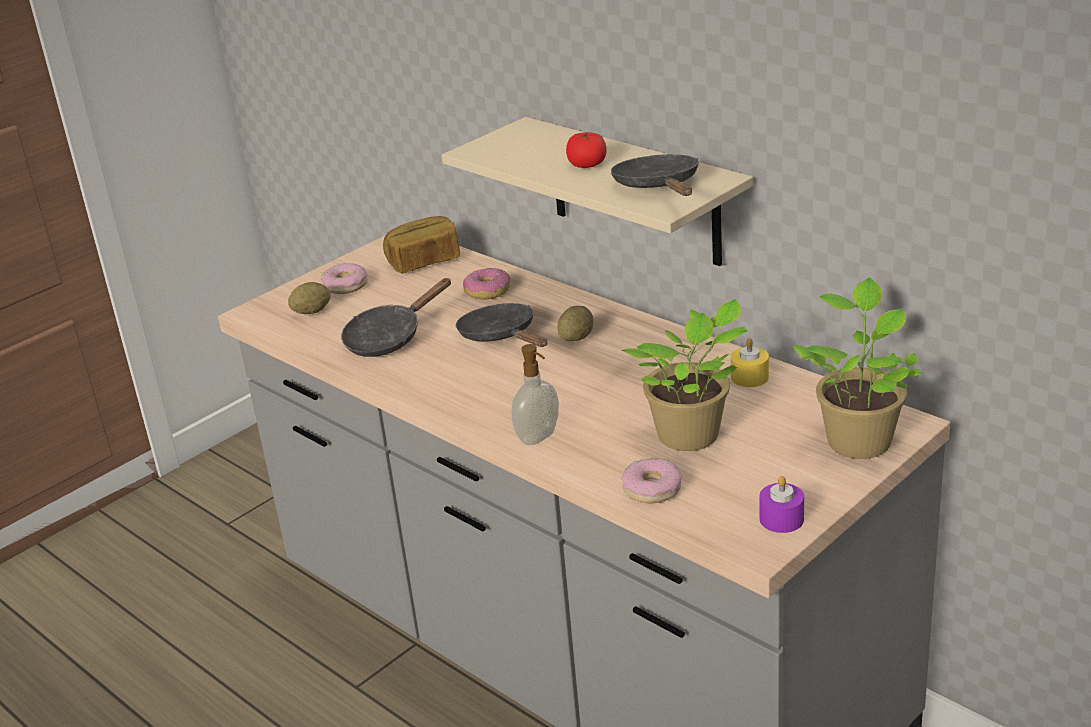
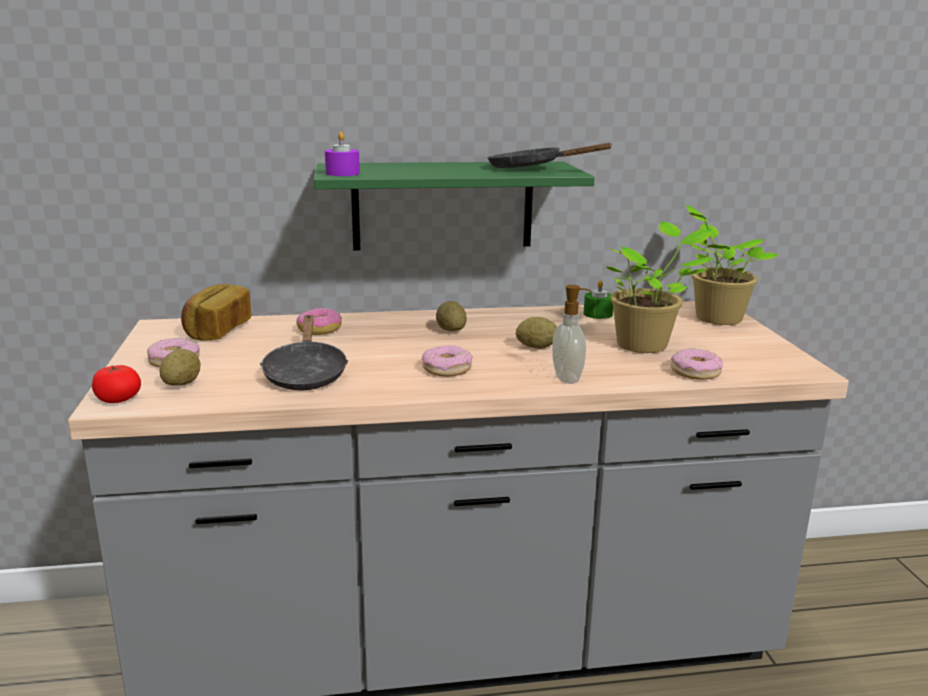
camera: 55 degrees left, 10 degrees down
(481, 380) = (447, 369): none -> donut
(501, 336) = (396, 345): black frying pan -> none
(587, 164) = (448, 169): tomato -> tomato (118, 399)
(595, 391) = (536, 347): none -> potato
(634, 192) = (443, 205): beige shelf -> green shelf
(749, 377) = (598, 314): yellow candle -> green candle
(781, 519) = (782, 356): purple candle -> purple candle (342, 173)

